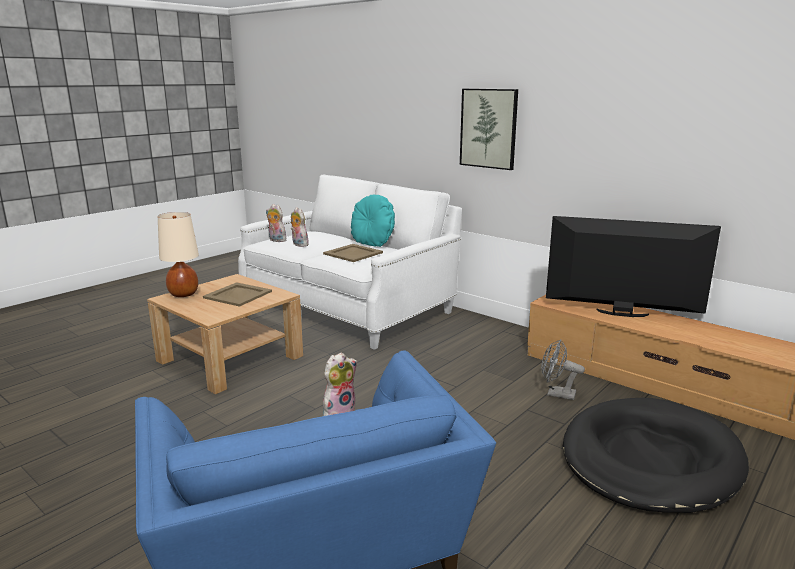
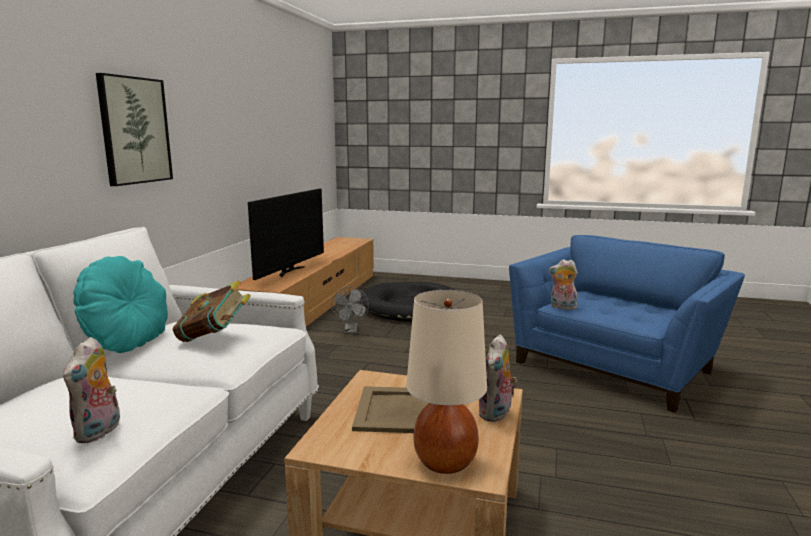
camera: 115 degrees left, 5 degrees down
(298, 244) = (144, 396): plush toy -> plush toy (496, 414)
(353, 253) = (214, 338): beige tray -> book
(622, 314) = (290, 271): television -> television turned 150 degrees counterclockwise

